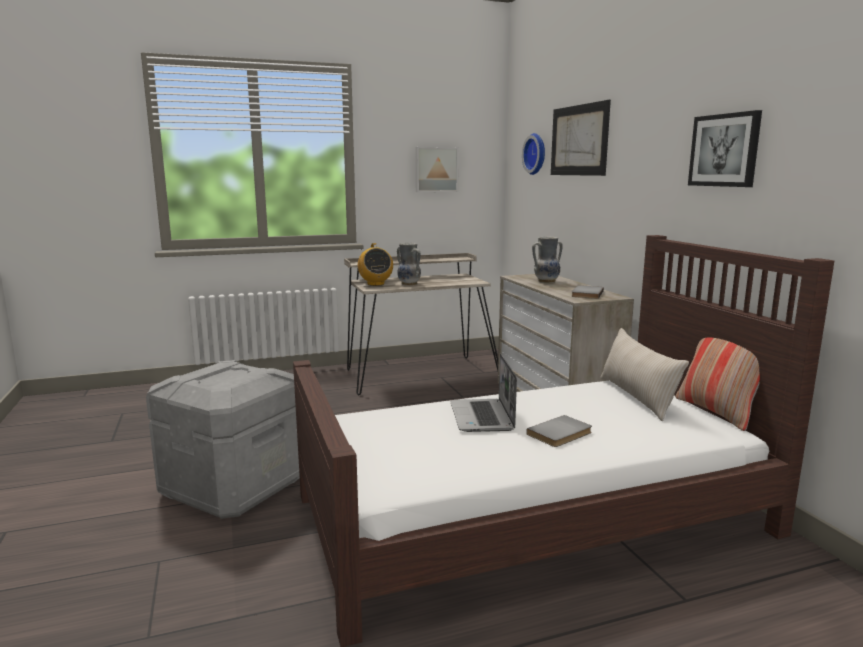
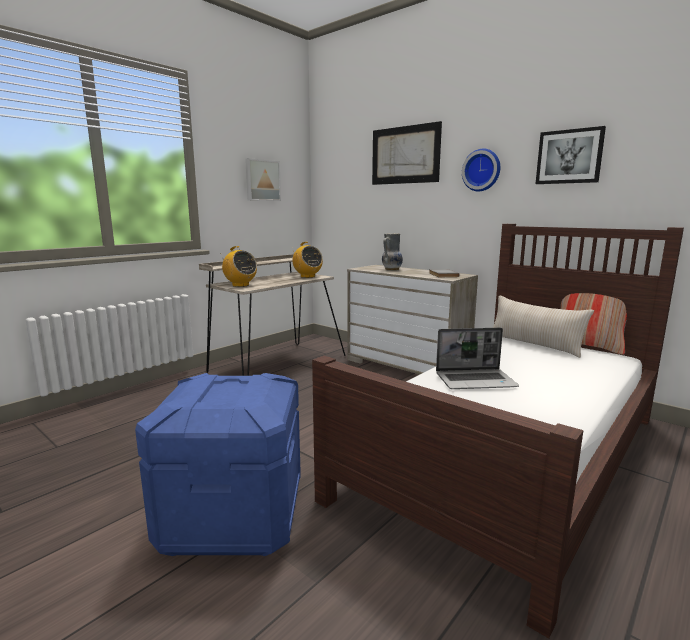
camera: 30 degrees left, 0 degrees up
(233, 486) = (232, 515): grey storage box -> blue storage box
(408, 284) = (270, 282): vase -> none
(462, 280) = (307, 276): none -> radio
(482, 417) = (476, 380): laptop -> laptop turned 60 degrees counterclockwise
(536, 154) = (352, 168): wall clock -> wall clock (482, 170)
(561, 434) = (547, 380): grey book -> none

